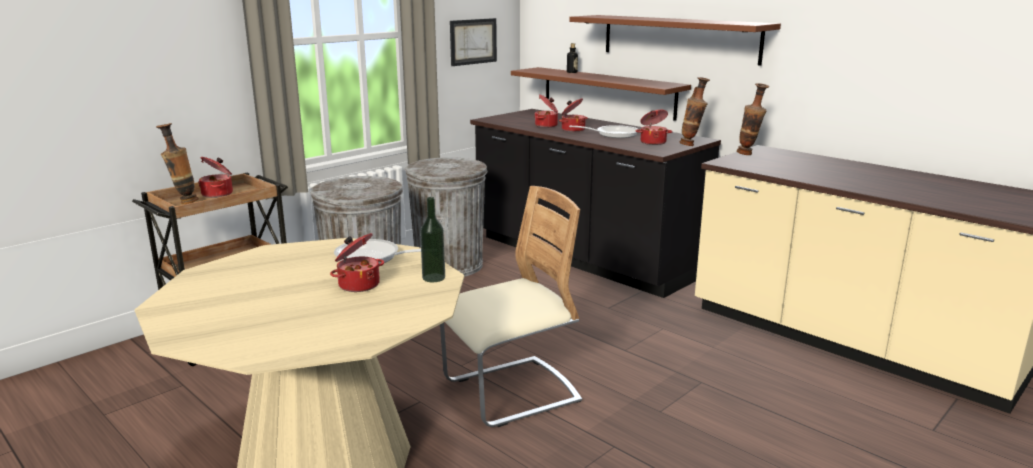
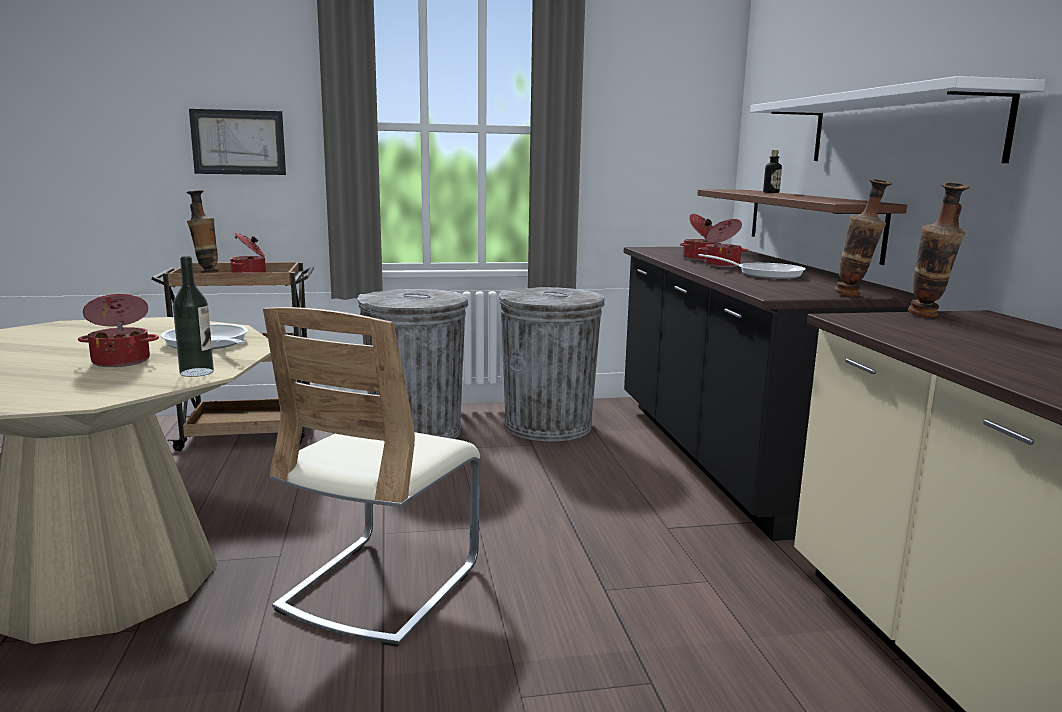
camera: 35 degrees right, 5 degrees down
(473, 41) = (655, 149): picture -> picture (238, 142)
(511, 393) = (381, 586): beige chair -> beige chair turned 105 degrees clockwise
(653, 142) = (799, 286): cooking pot -> none
(679, 38) = (898, 129): brown shelf -> white shelf

